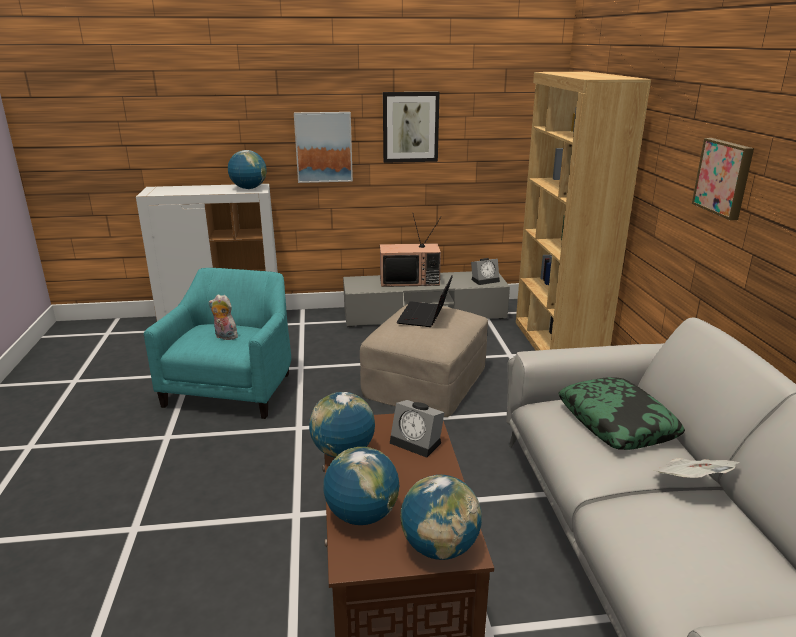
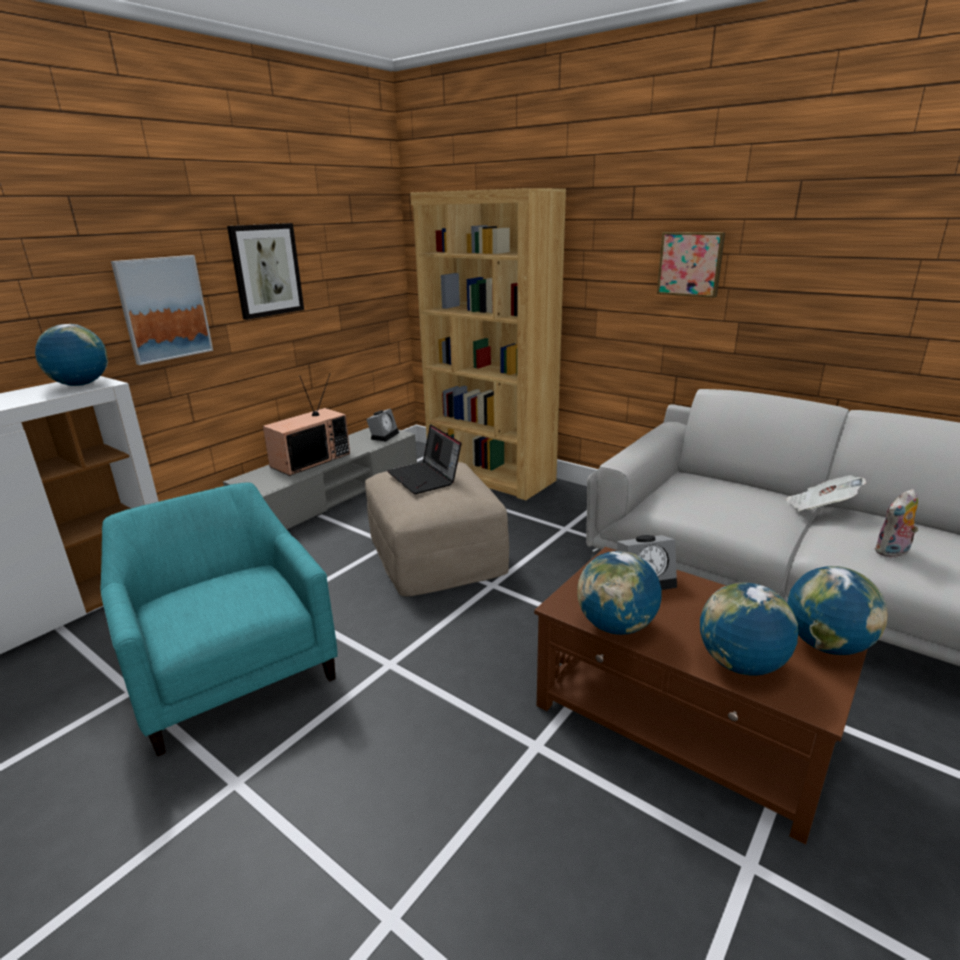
camera: 45 degrees left, 0 degrees up
(224, 337) = (230, 597): plush toy -> plush toy (892, 552)
(617, 423) = (717, 493): pillow -> none

